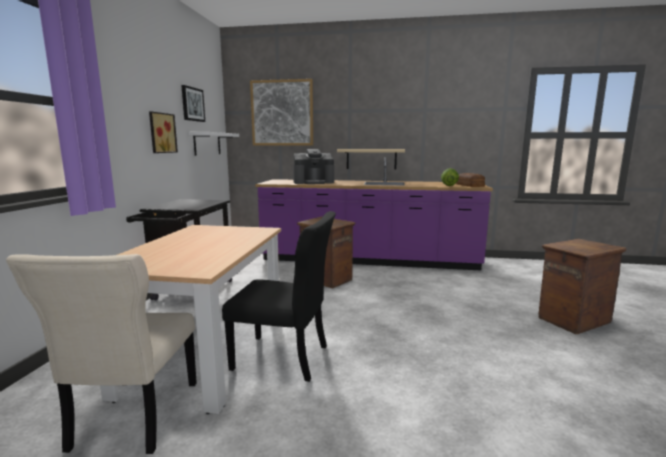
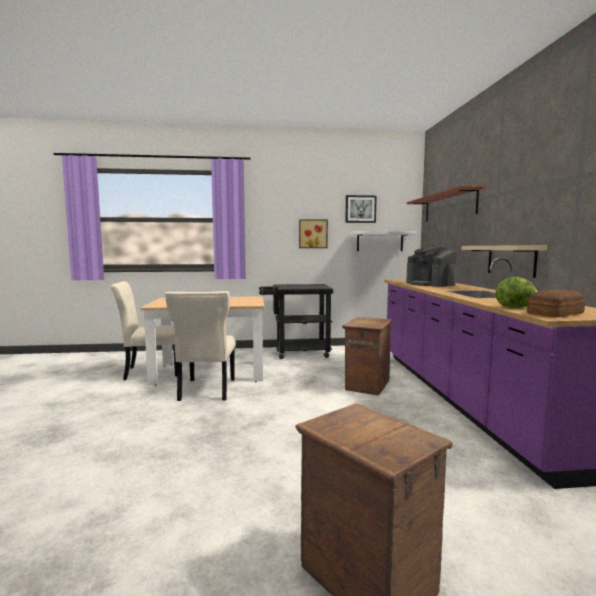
camera: 75 degrees right, 5 degrees down
(282, 113) = (449, 206): picture -> shelf
(284, 358) = (206, 391): black chair -> beige chair

